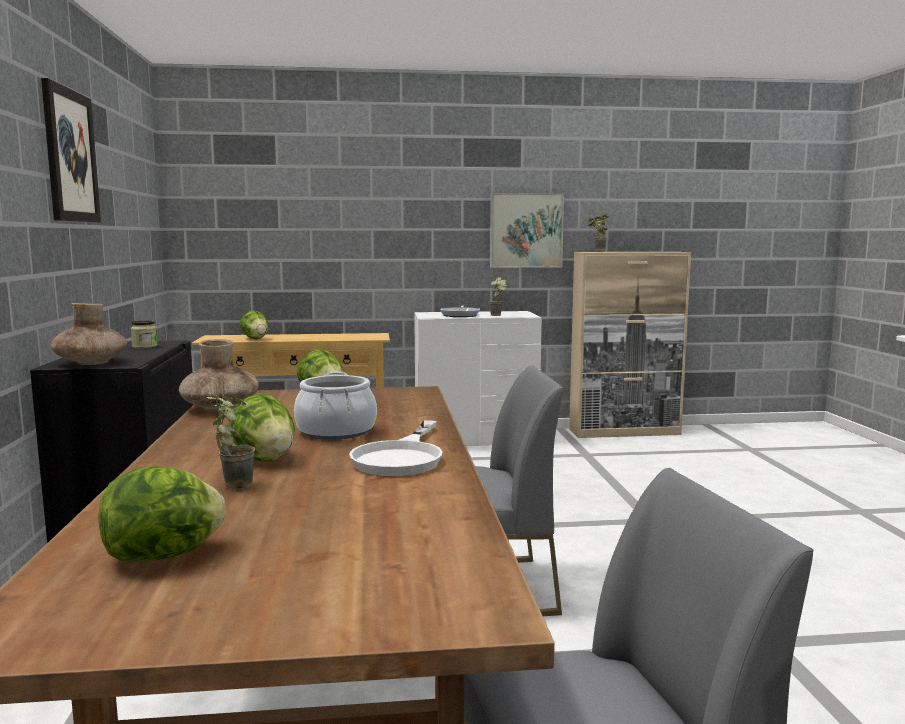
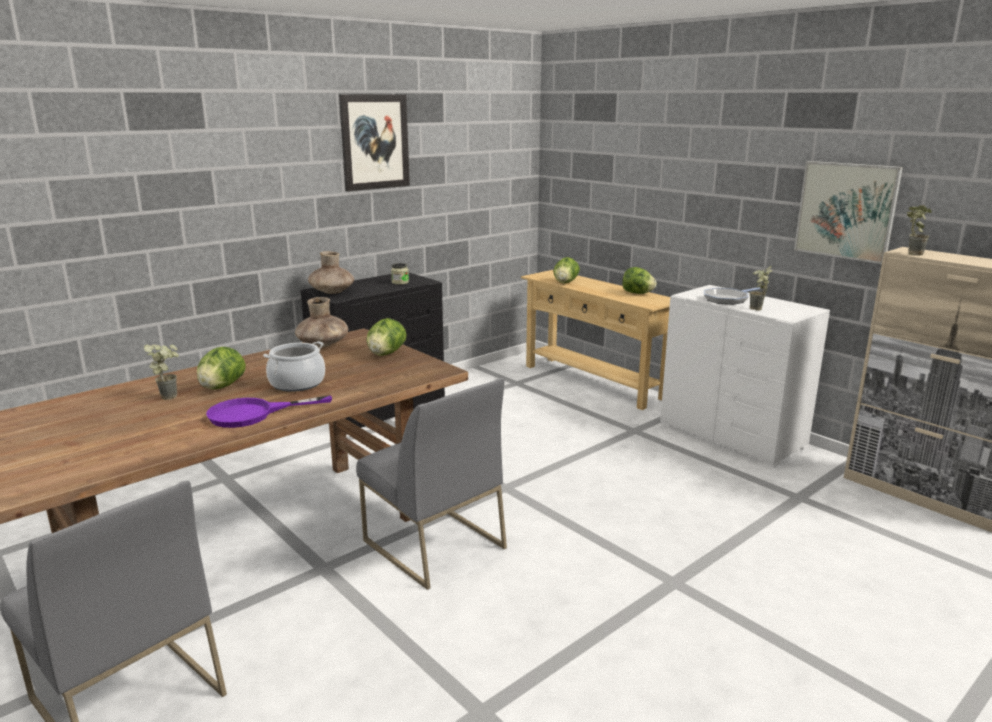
camera: 55 degrees right, 10 degrees up
(164, 555) = (64, 416): lettuce -> lettuce (637, 293)
(402, 457) = (253, 414): white frying pan -> purple frying pan

